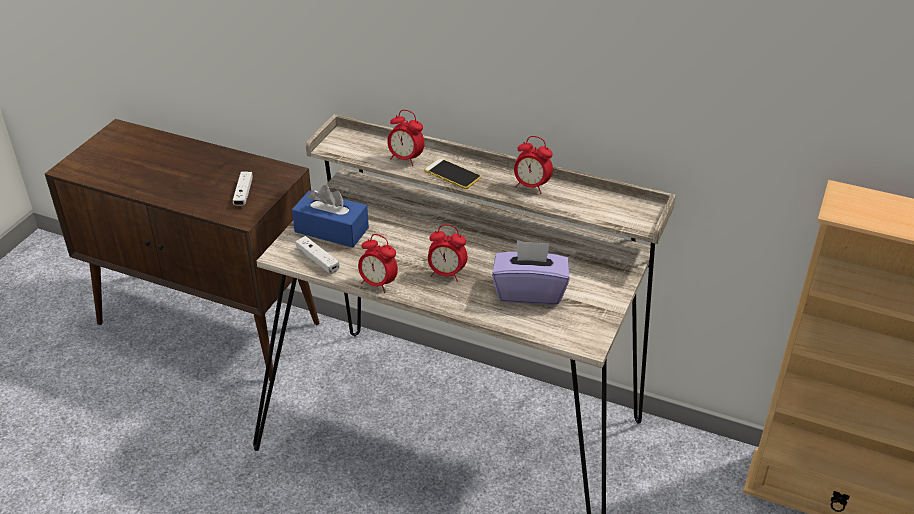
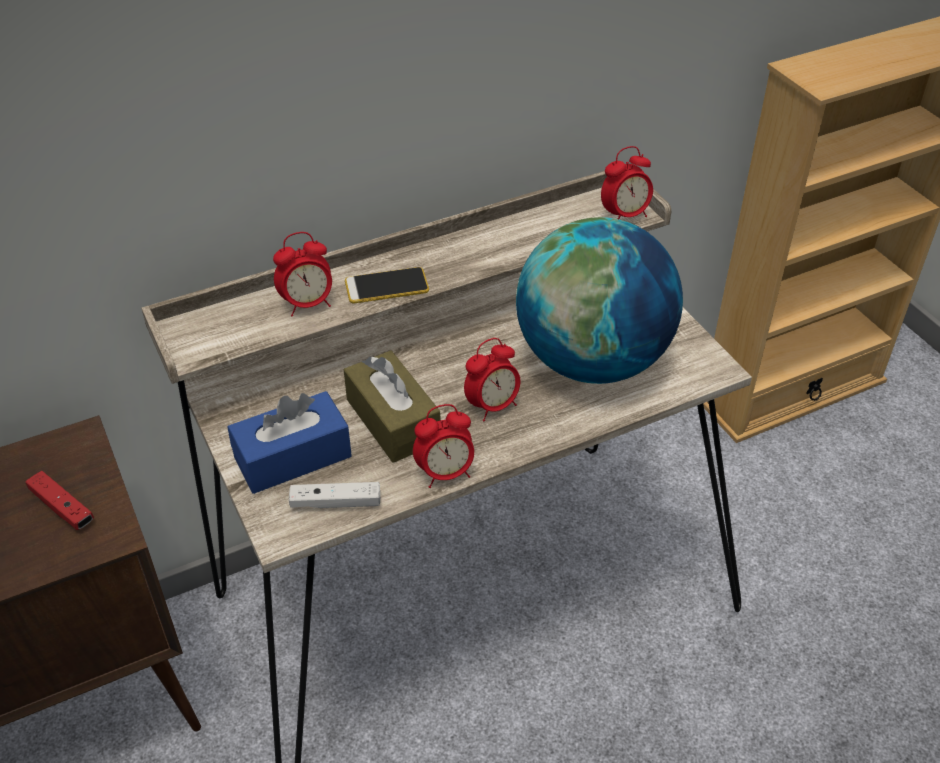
camera: 50 degrees left, 5 degrees up
(243, 194) = (62, 507): white game controller -> red game controller
(394, 247) = (393, 420): none -> brown tissue box
(529, 291) = (592, 361): purple tissue box -> globe
(531, 186) = (483, 244): alarm clock -> alarm clock (624, 216)

